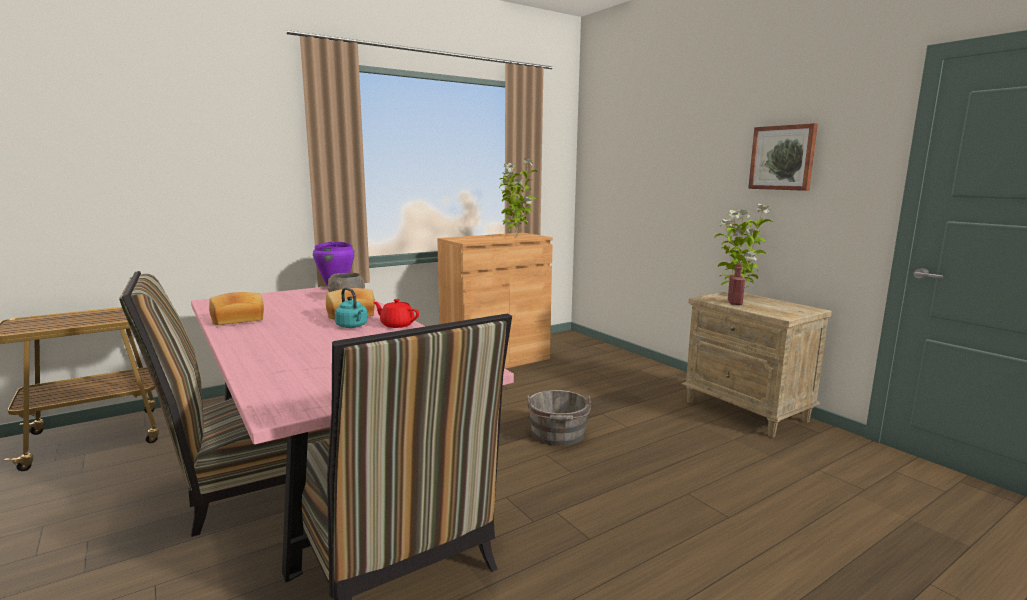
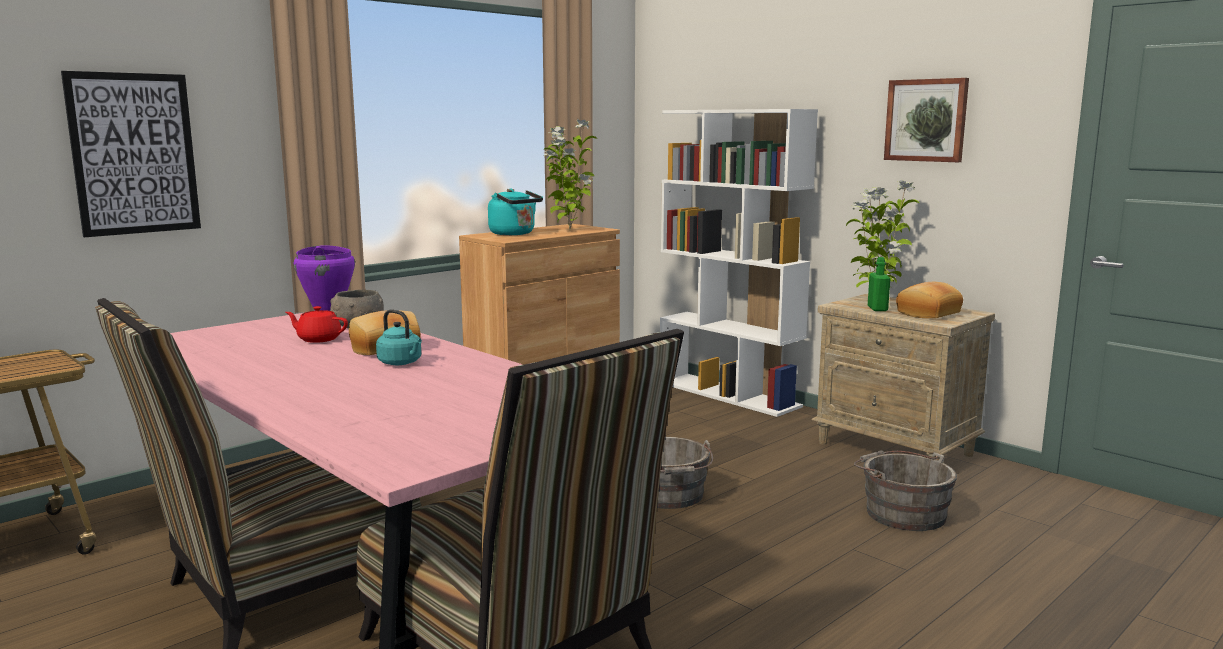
camera: 10 degrees left, 0 degrees up
(208, 176) = (134, 154): none -> picture
(238, 319) = (225, 363): bread -> bread (927, 313)
(397, 325) = (461, 358): red teapot -> red teapot (318, 339)
(475, 238) = (514, 234): none -> turquoise kettle
(630, 359) = (729, 394): none -> white bookcase
(734, 303) = (877, 309): red bottle -> green bottle
(737, 465) = (901, 512): none -> grey bucket

